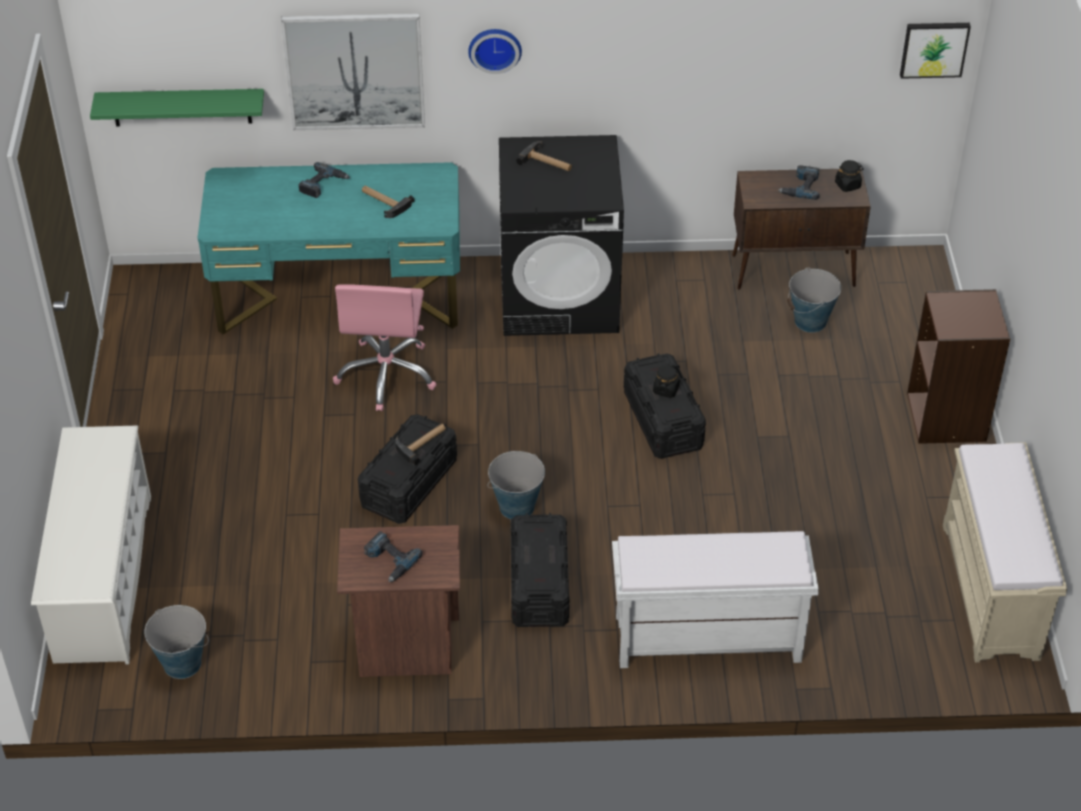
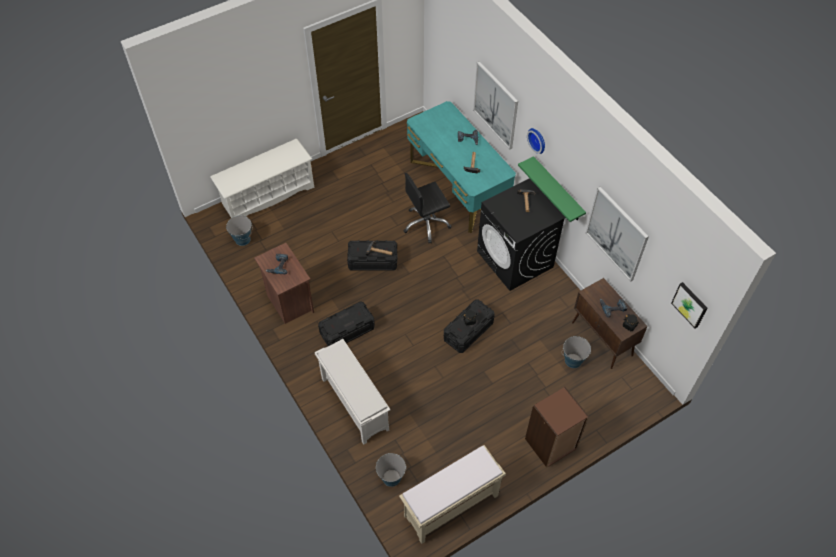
camera: 60 degrees right, 10 degrees up
(181, 107) = (447, 69): green shelf -> green shelf (557, 190)
(387, 374) = (426, 224): pink office chair -> black office chair
(516, 507) = (383, 303): bucket -> bucket (391, 477)
(705, 640) = (354, 403): white bench -> white shoe rack
(741, 64) = (616, 233): none -> picture

